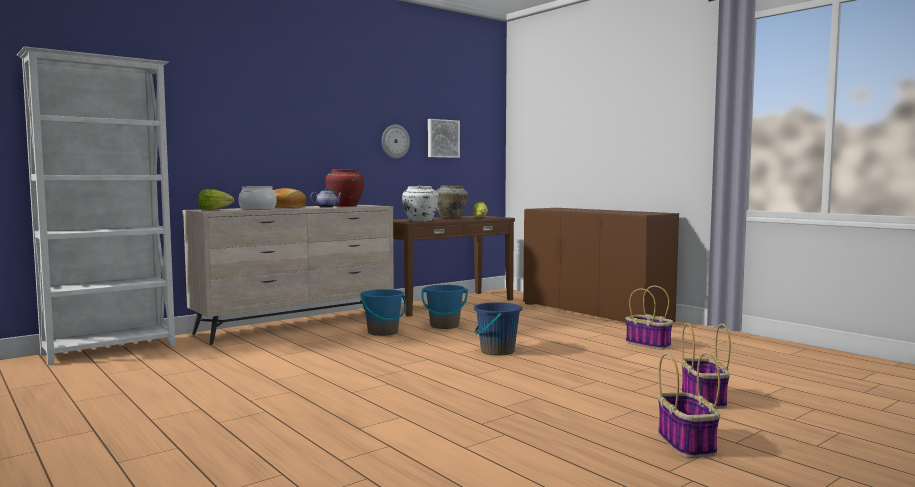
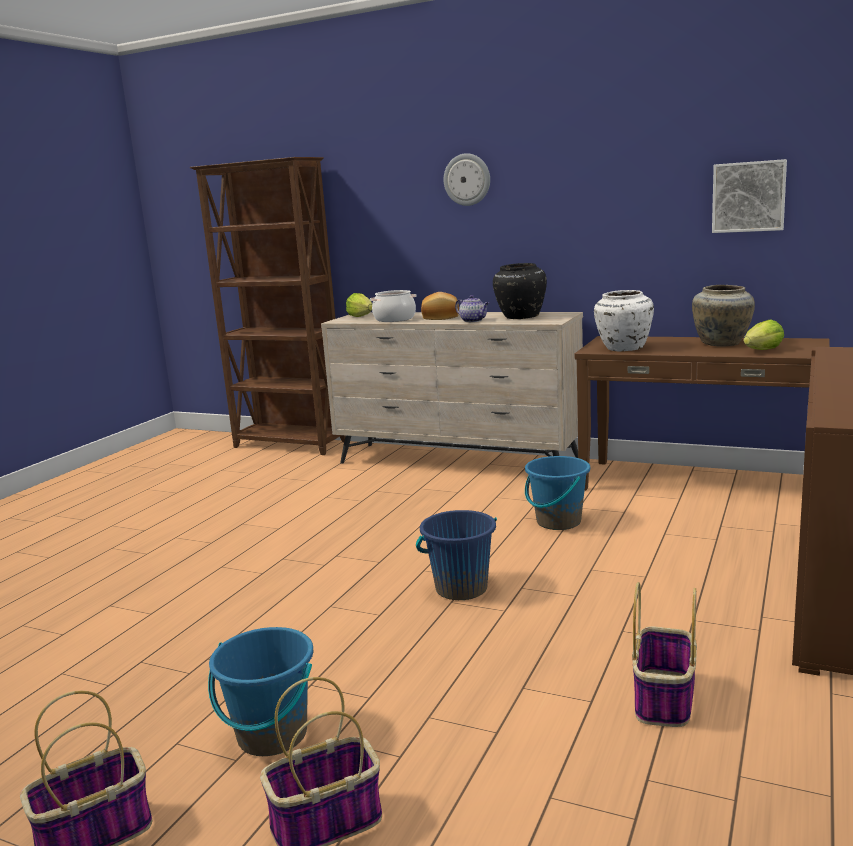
camera: 65 degrees right, 10 degrees up
(111, 350) = (290, 445): white bookcase -> brown bookcase
(344, 206) = (520, 317): red vase -> black vase
(383, 332) = (477, 504): blue bucket -> blue bucket (272, 735)
(395, 141) = (644, 211): wall clock -> wall clock (467, 179)

